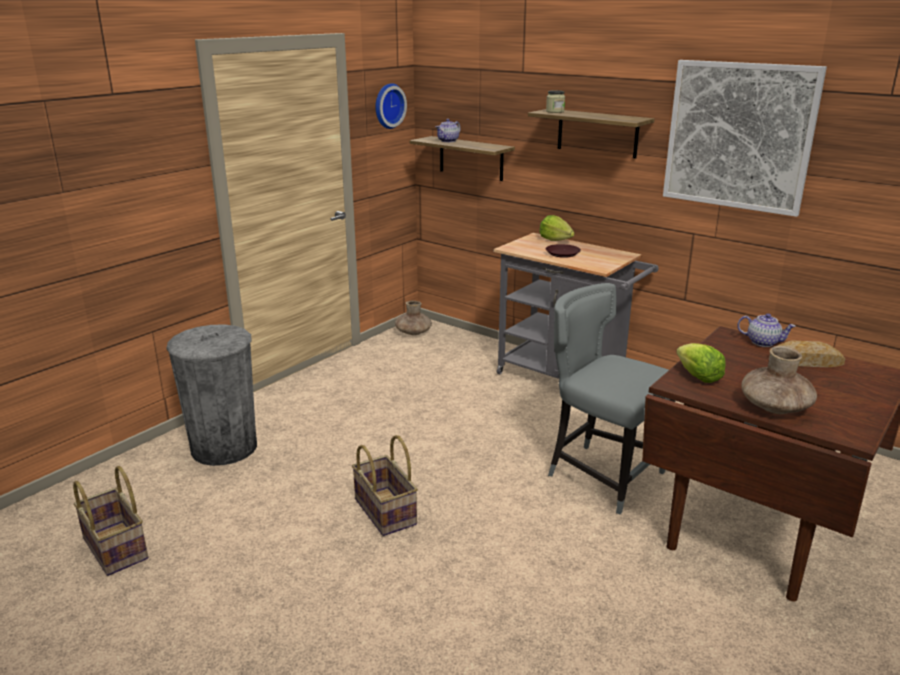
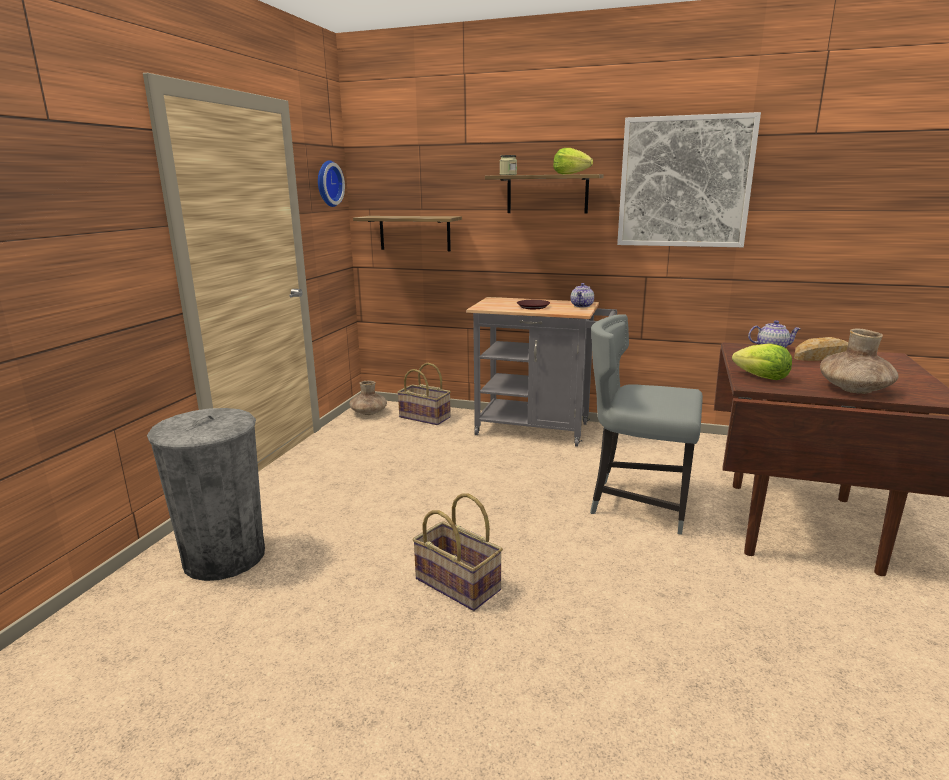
camera: 20 degrees left, 5 degrees down
(117, 548) = (135, 715): basket -> basket (425, 417)
(448, 141) = (392, 216): teapot -> teapot (582, 306)
(555, 240) = (513, 299): lettuce -> lettuce (570, 174)

